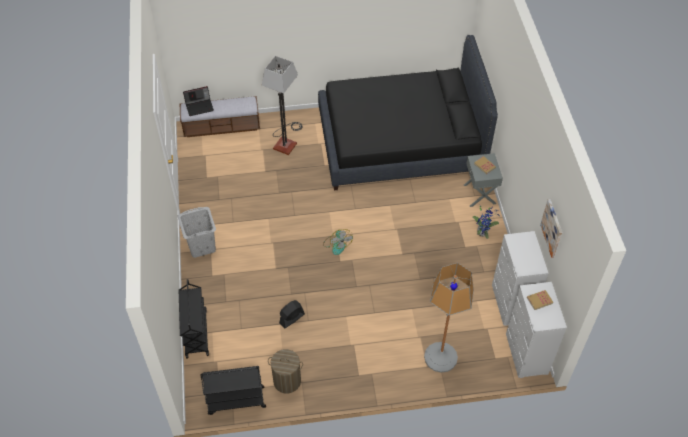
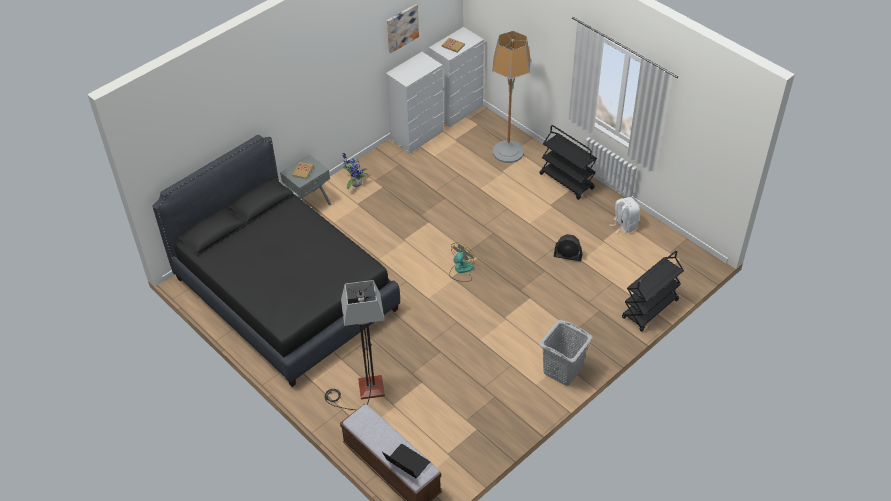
camera: 125 degrees left, 5 degrees down
(236, 401) = (674, 244): black cart -> black cart (567, 181)
(287, 381) = (624, 225): laundry basket -> white backpack

